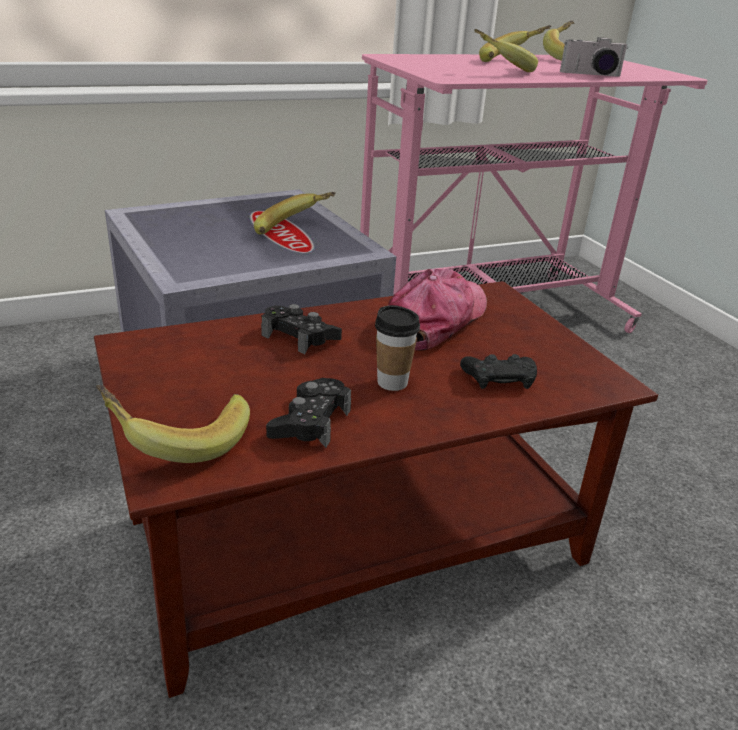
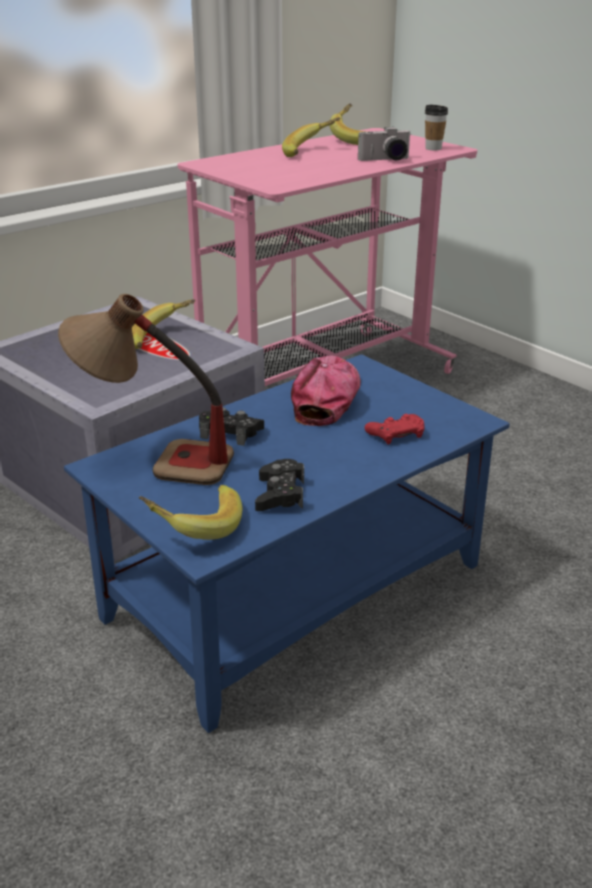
camera: 15 degrees left, 0 degrees up
(191, 350) = (153, 461): none -> table lamp
(354, 542) = (294, 593): brown coffee table -> blue coffee table
(392, 382) = (321, 453): cup -> cup (433, 148)
(499, 378) = (396, 434): black game controller -> red game controller
(501, 71) = (311, 167): banana -> none

